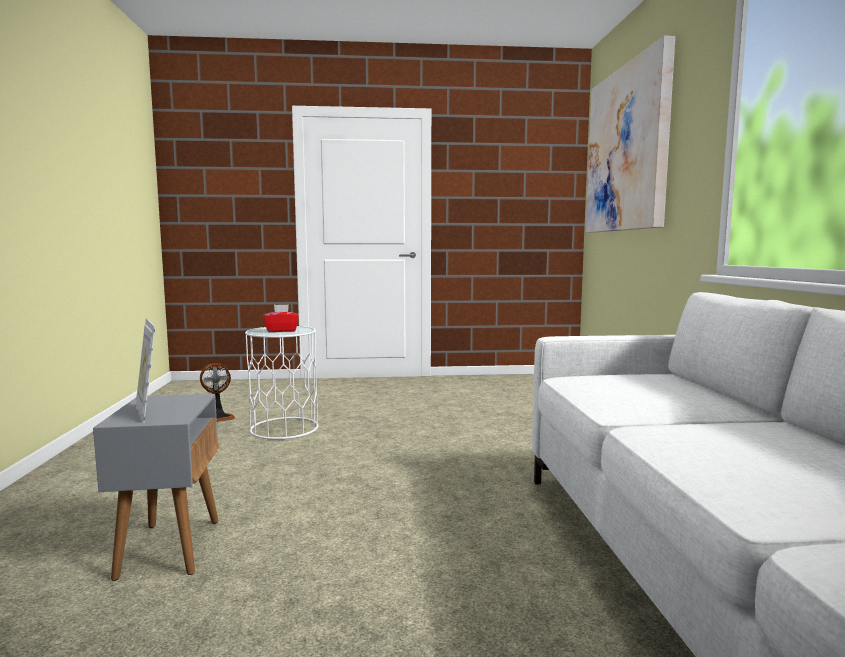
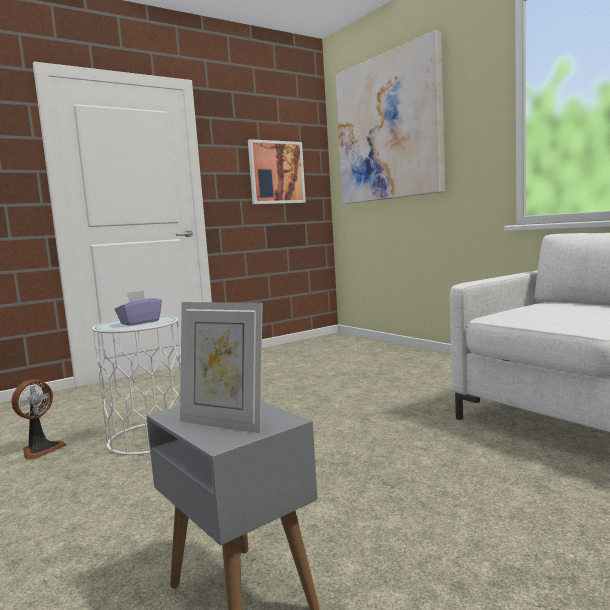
camera: 30 degrees left, 0 degrees up
(281, 330) = (140, 322): red tissue box -> purple tissue box
(516, 197) = (276, 172): none -> picture

